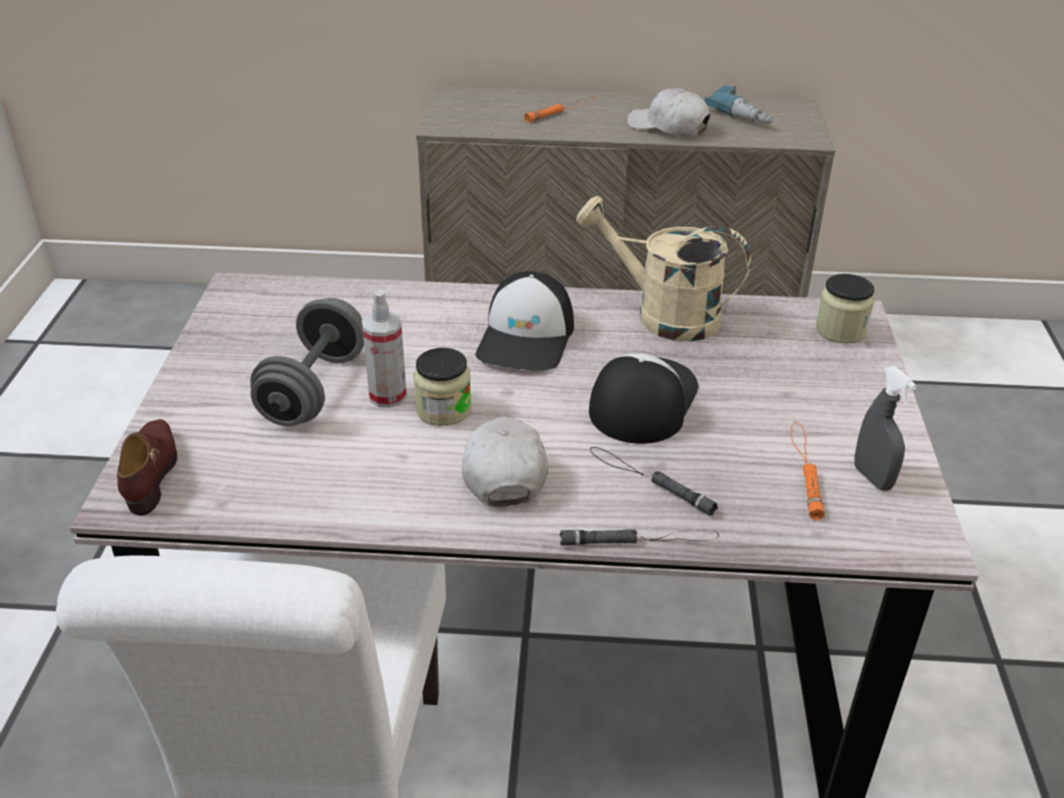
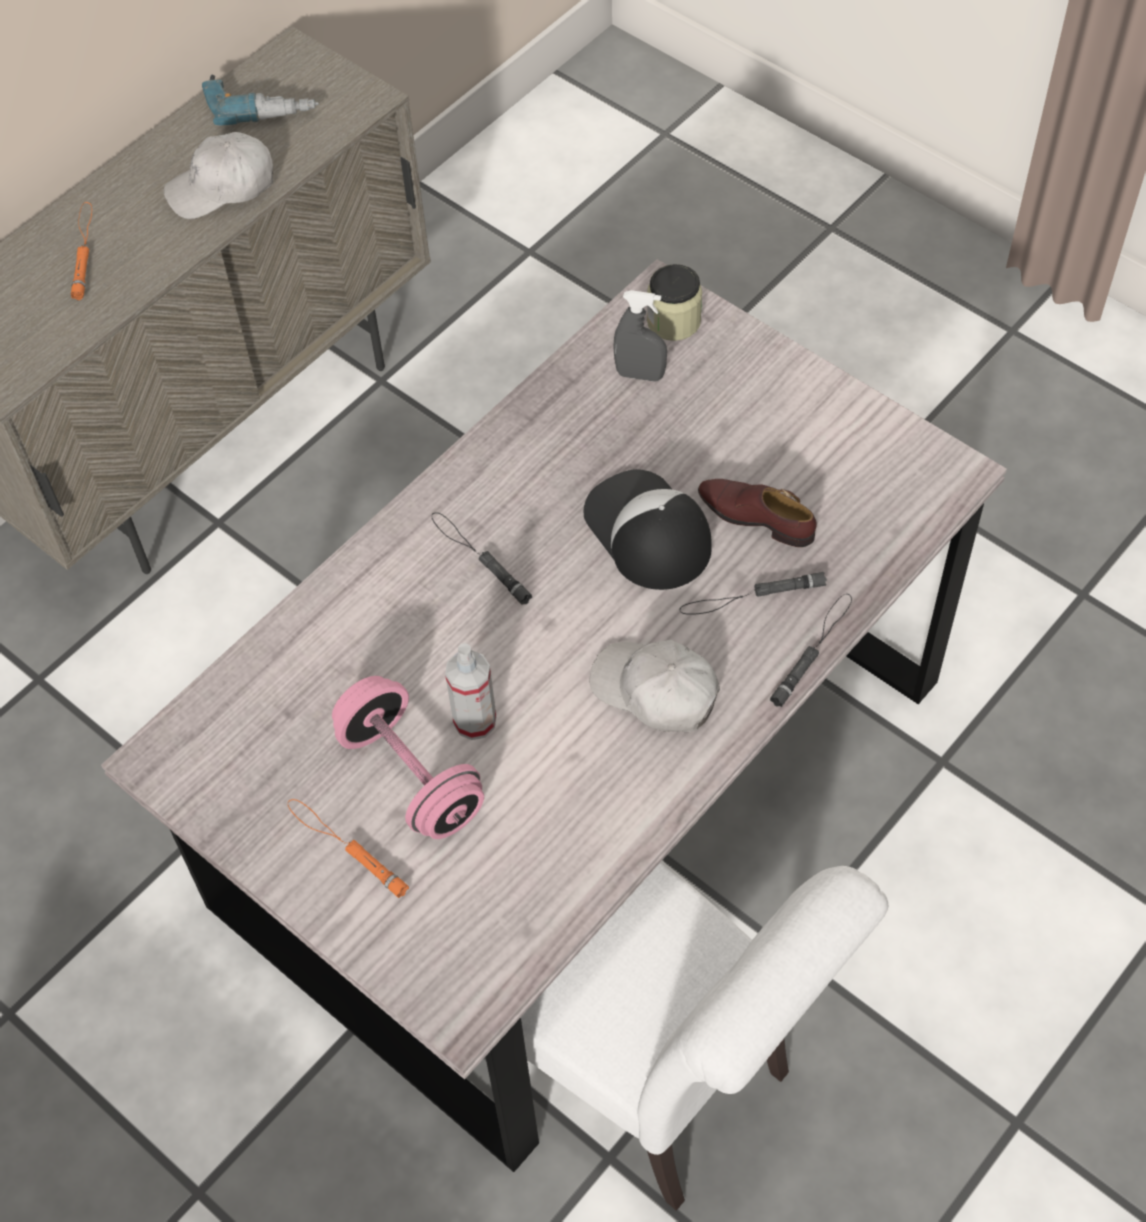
camera: 50 degrees left, 20 degrees up
(152, 472) = (433, 970): brown shoe -> brown shoe (756, 517)
(313, 389) = (411, 776): grey dumbbell -> pink dumbbell
(443, 410) = (533, 688): jar -> none
(527, 338) = (479, 558): cap -> black flashlight
(662, 315) = (536, 430): beige watering can -> none
(805, 469) = (822, 484): orange flashlight -> orange flashlight (346, 847)
(872, 477) = (866, 448): grey spray bottle -> grey spray bottle (640, 375)

